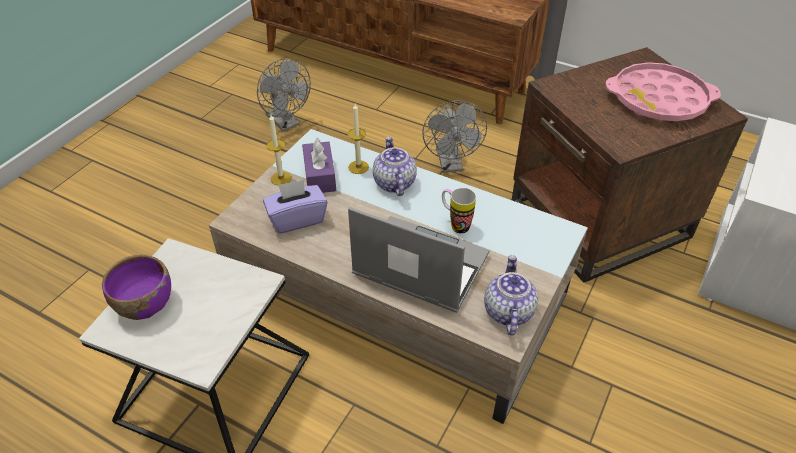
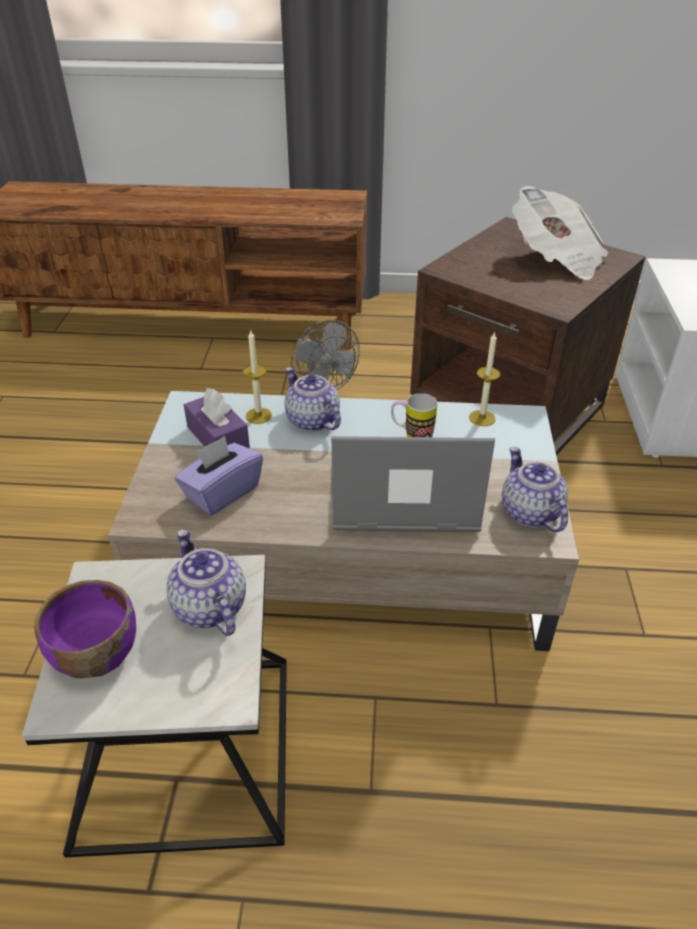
camera: 25 degrees left, 5 degrees down
(226, 299) = (208, 607): none -> teapot
(281, 178) = (170, 454): candle -> candle (482, 418)
(286, 123) = (97, 410): grey fan -> none
(658, 100) = (556, 258): pink tray -> newspaper

